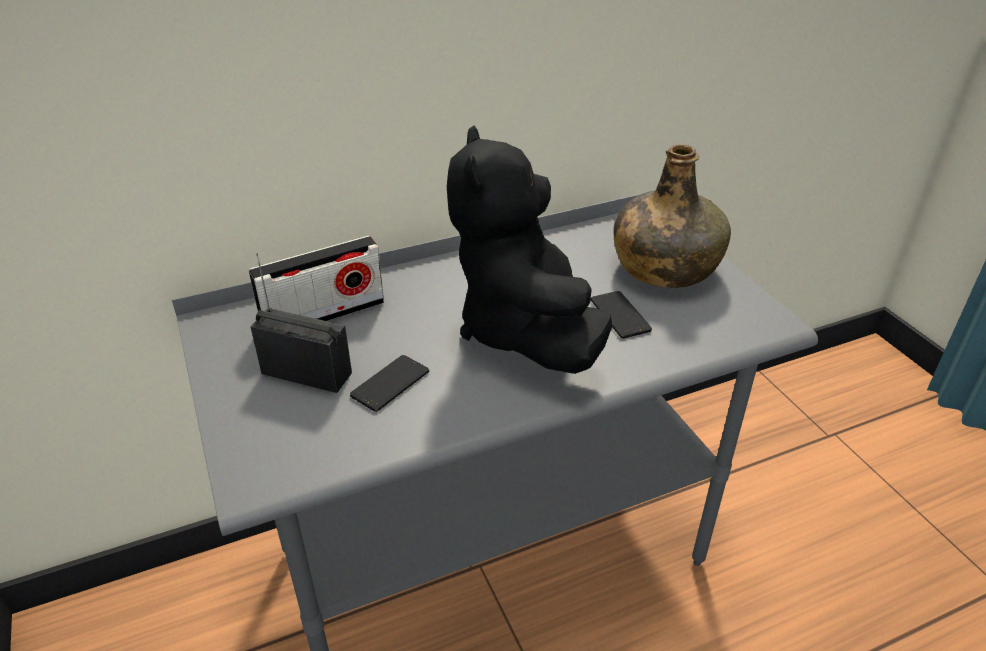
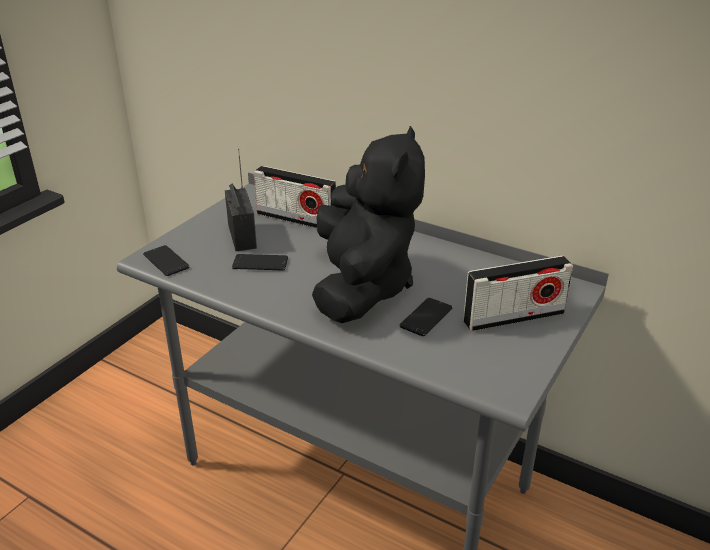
camera: 55 degrees right, 5 degrees down
(282, 467) = (166, 261): none -> phone
(525, 330) = (362, 287): black plush toy -> black plush toy turned 135 degrees clockwise
(664, 268) = (513, 317): green bottle -> radio

